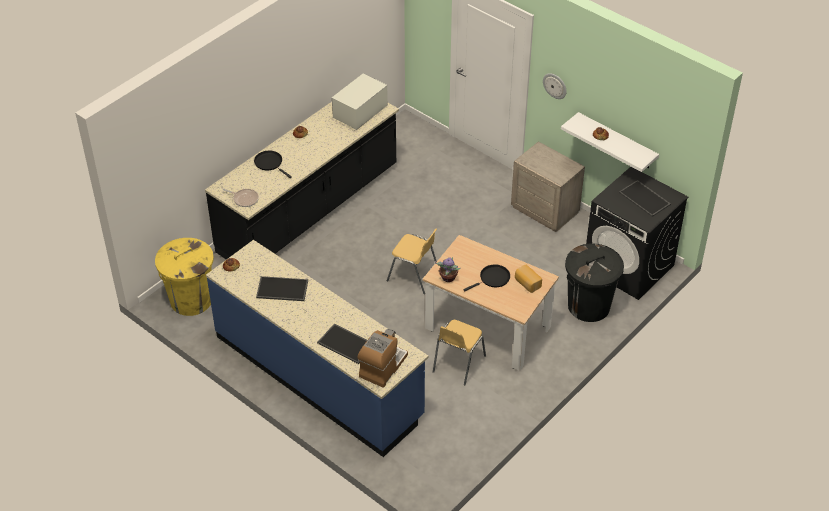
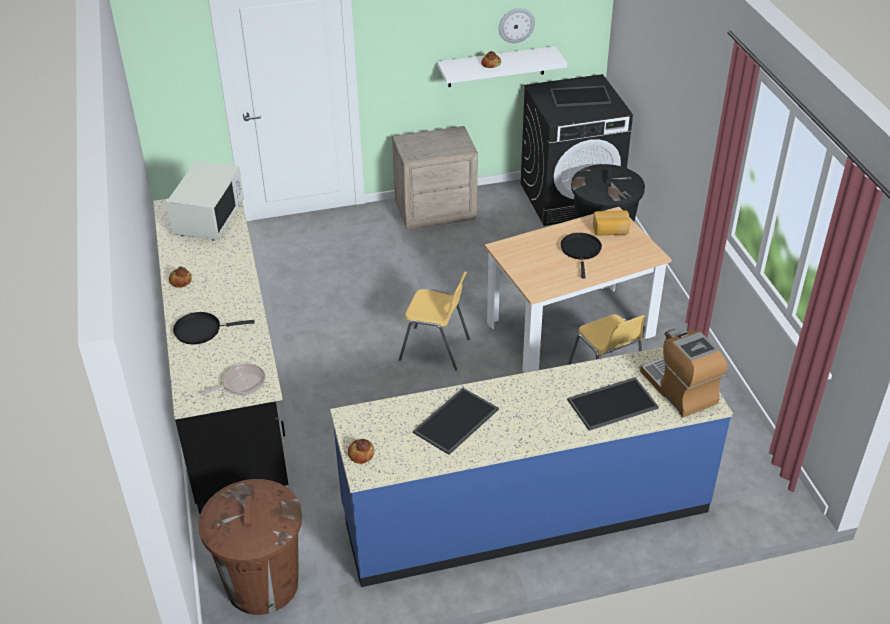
camera: 55 degrees left, 5 degrees down
(191, 300) = (262, 584): yellow trash can -> brown trash can
(360, 113) = (209, 218): white microwave -> white microwave turned 150 degrees counterclockwise
(414, 276) = (435, 349): yellow chair -> yellow chair turned 45 degrees clockwise
(448, 278) = (549, 282): potted plant -> none
(555, 85) = (398, 45): wall clock -> wall clock (516, 25)

